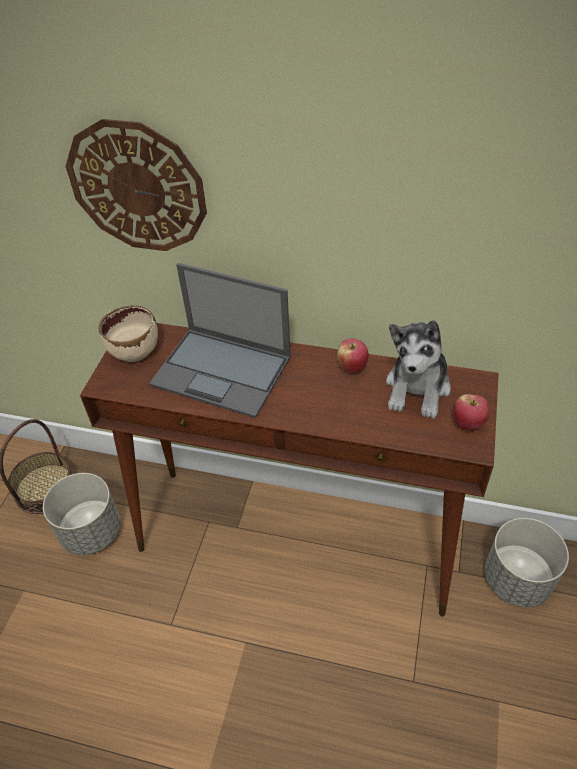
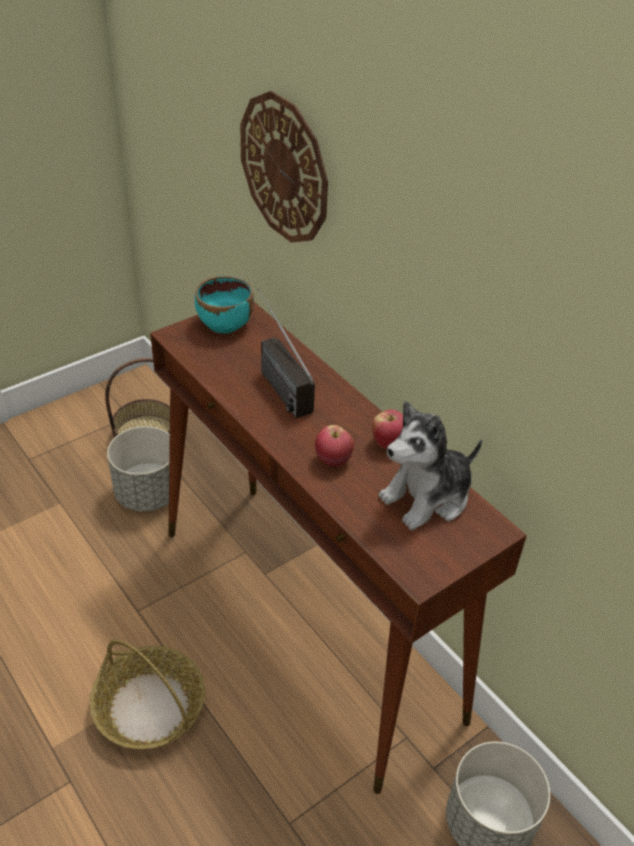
camera: 35 degrees right, 5 degrees down
(134, 351) = (225, 324): beige bowl -> turquoise bowl
(223, 371) = (275, 380): laptop -> radio
(249, 685) = (150, 707): none -> basket
(468, 424) = (438, 556): apple -> apple (333, 460)

